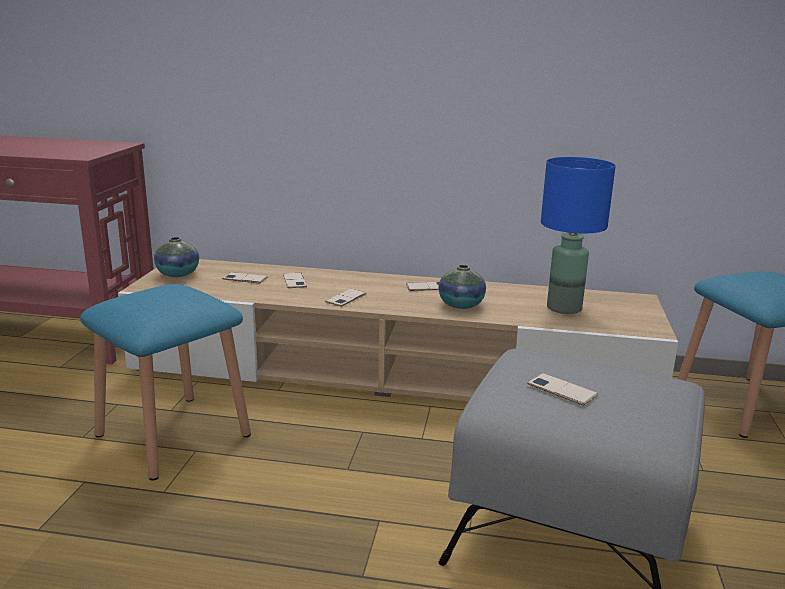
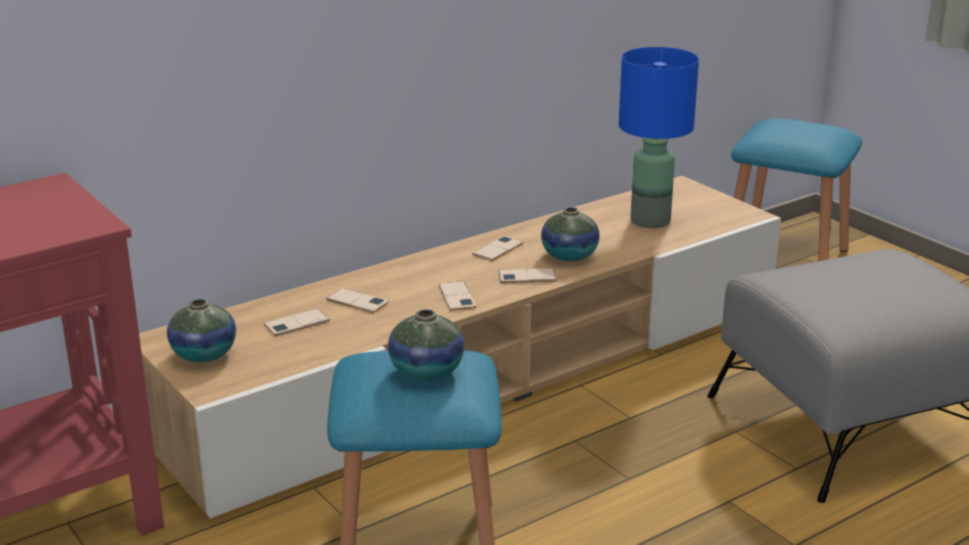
camera: 45 degrees left, 5 degrees up
(168, 299) = (426, 371): none -> vase
(562, 390) = (858, 294): phone -> phone (527, 276)

